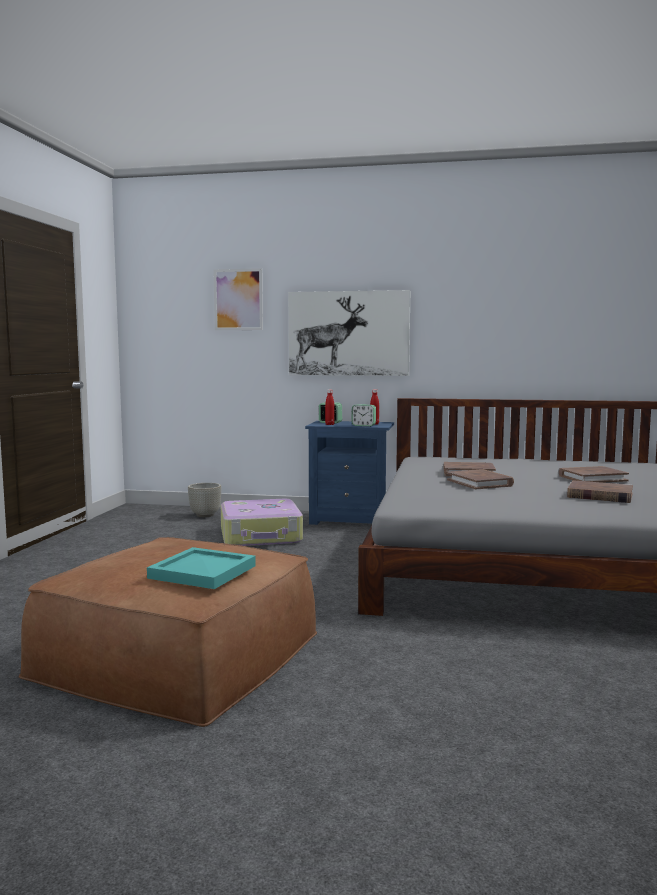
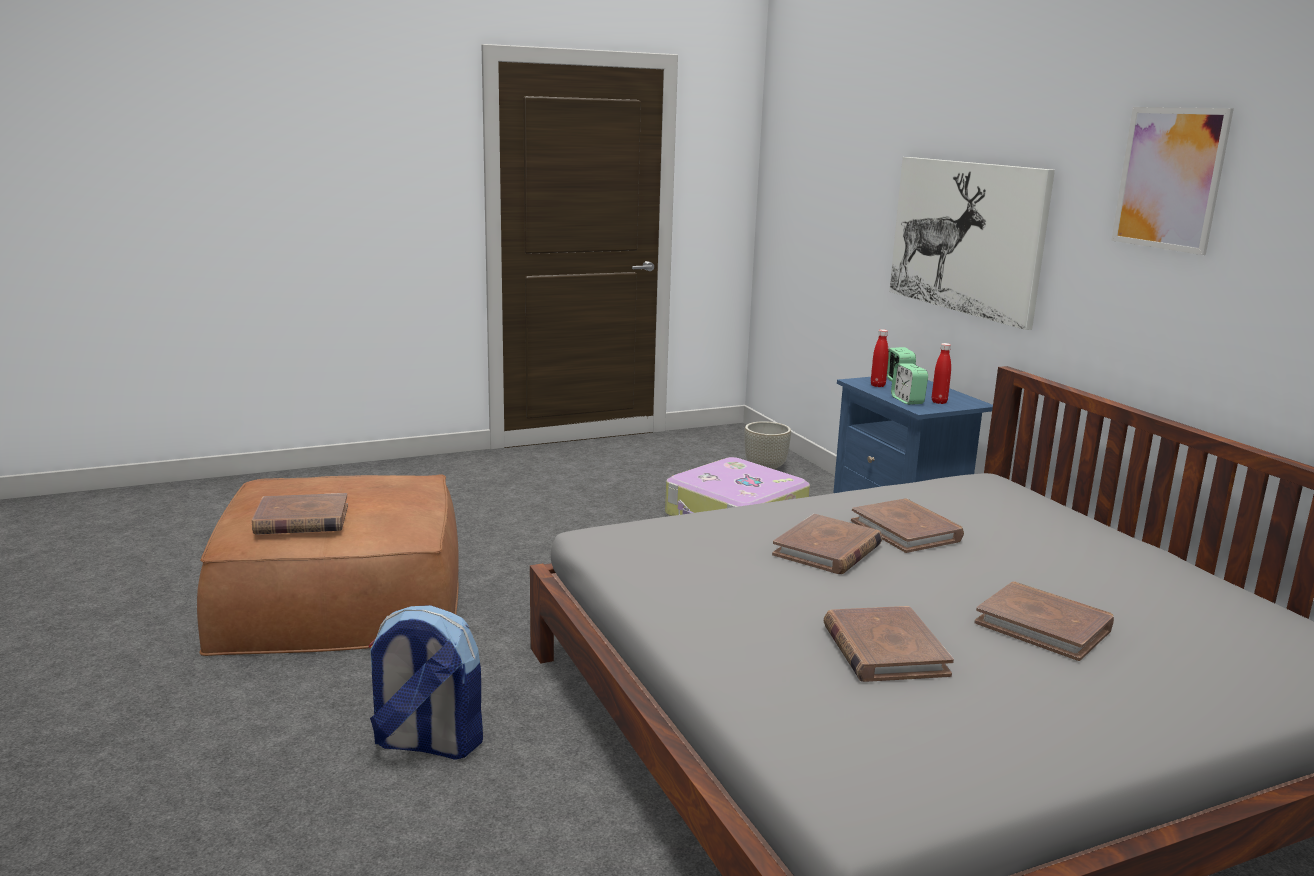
camera: 55 degrees right, 10 degrees up
(201, 572) = (301, 519): turquoise tray -> brown book
(238, 299) = (857, 162): picture -> picture (1169, 179)
(452, 665) = (426, 743): none -> backpack

